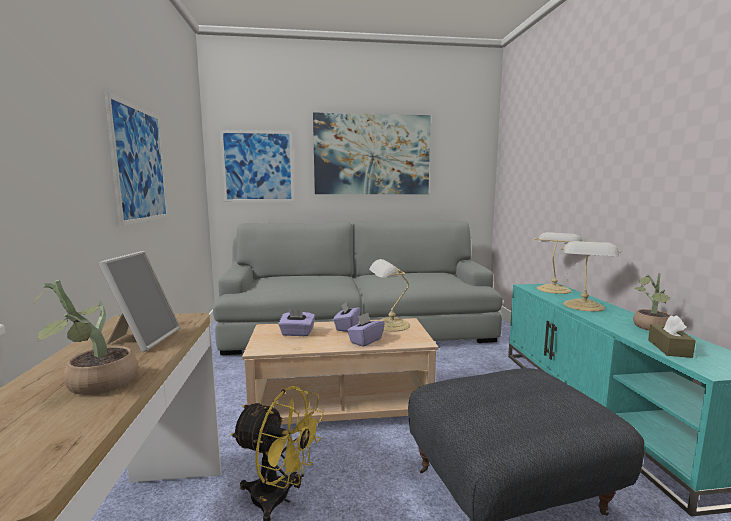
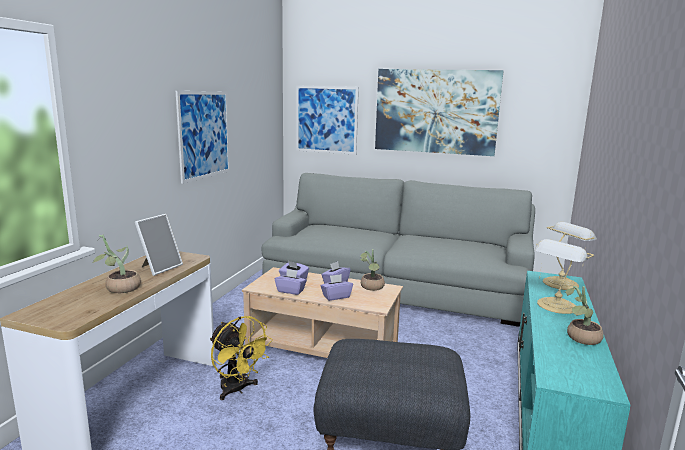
camera: 25 degrees right, 5 degrees up
(307, 345) = (290, 291): none -> purple tissue box
(389, 325) = (371, 288): table lamp -> potted plant
(669, 348) = (556, 357): brown tissue box -> none

